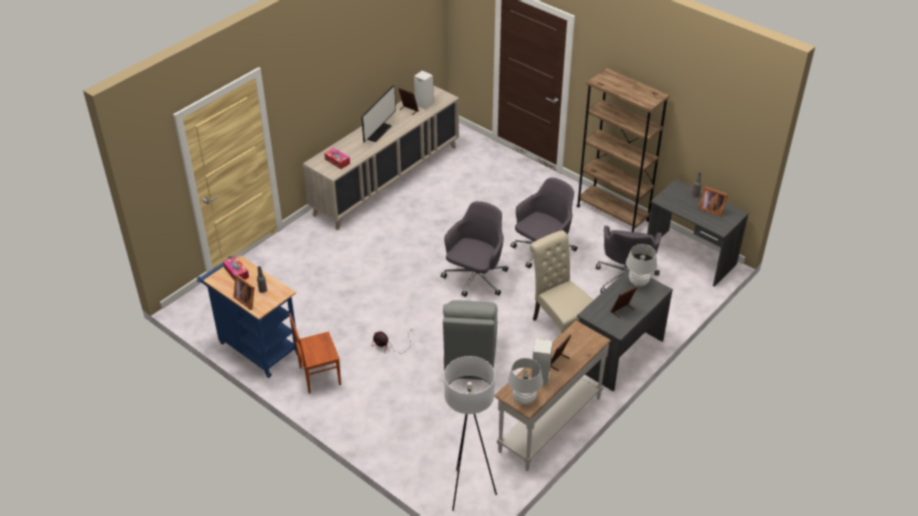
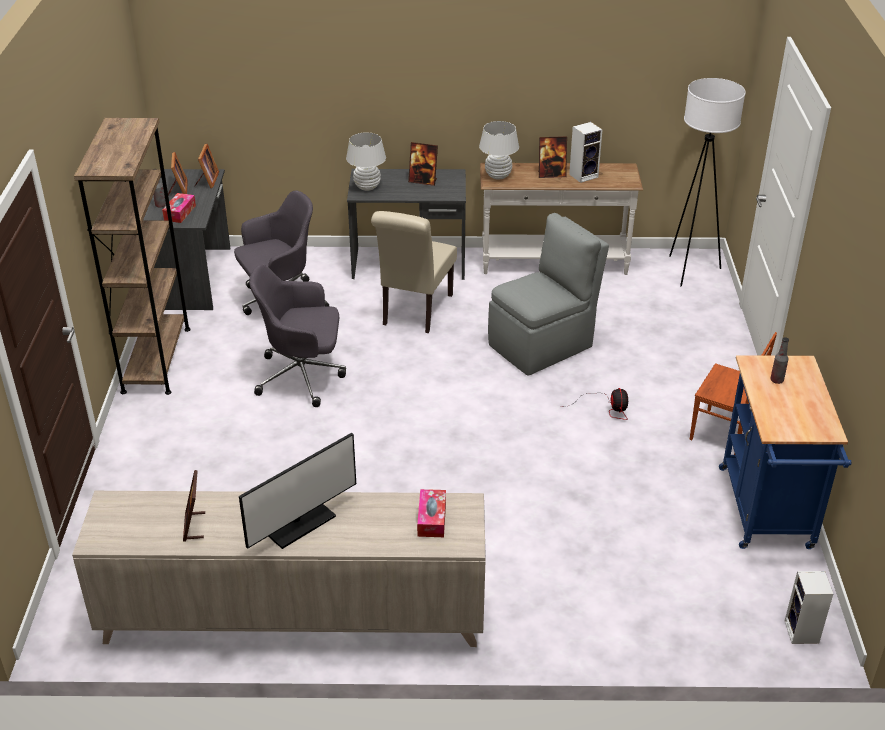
camera: 130 degrees left, 5 degrees down
(236, 272) = (791, 422): tissue box -> tissue box (180, 213)
(246, 299) = (809, 383): picture frame -> picture frame (207, 181)
(377, 132) = (300, 524): monitor -> monitor turned 150 degrees clockwise
(423, 104) = (156, 520): speaker -> speaker (802, 633)
(475, 279) = (415, 404): grey office chair -> none
(524, 399) = (622, 173): white table lamp -> white table lamp (498, 176)

